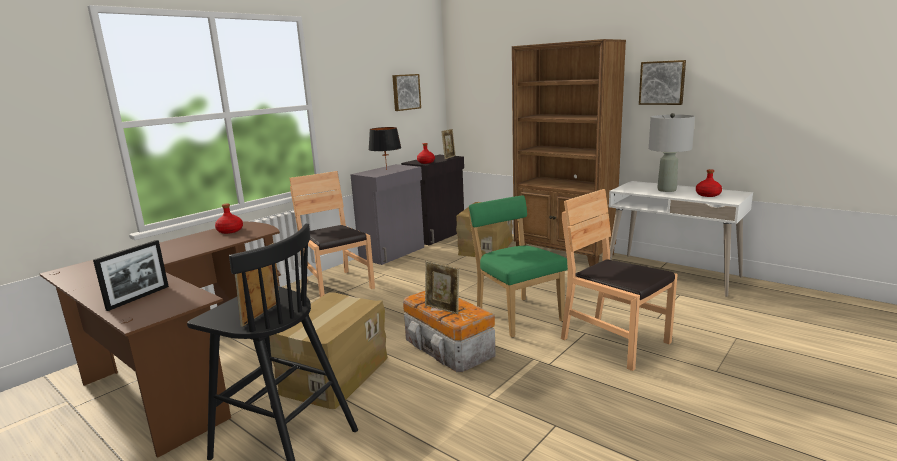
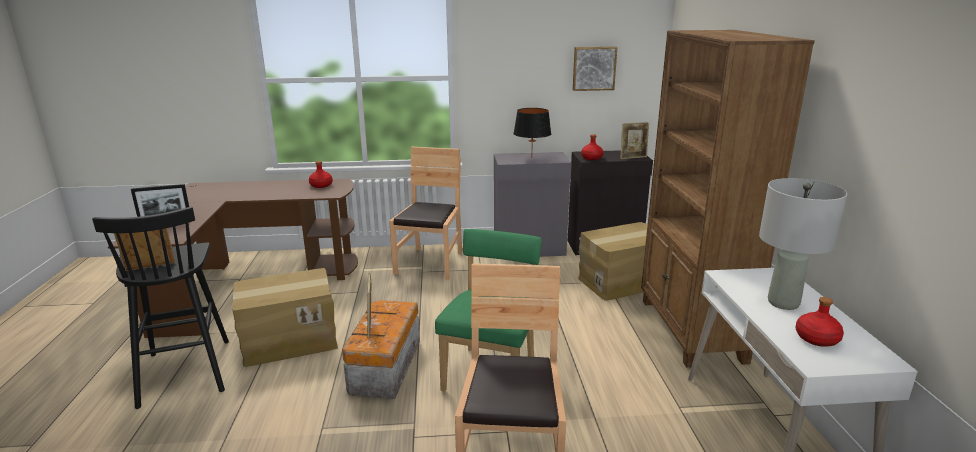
camera: 45 degrees right, 5 degrees up
(662, 83) = (848, 125): picture -> none

